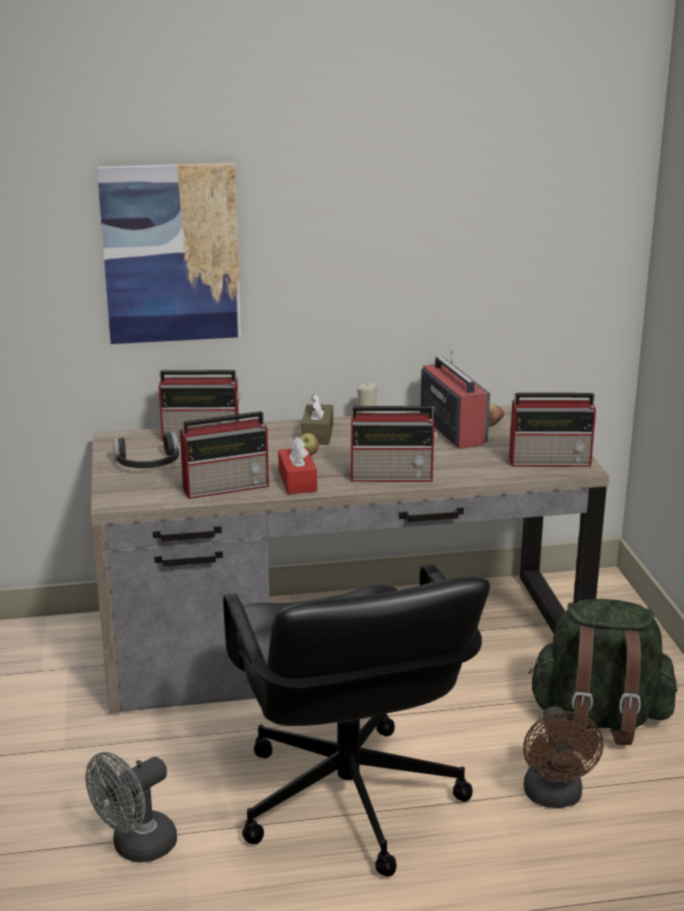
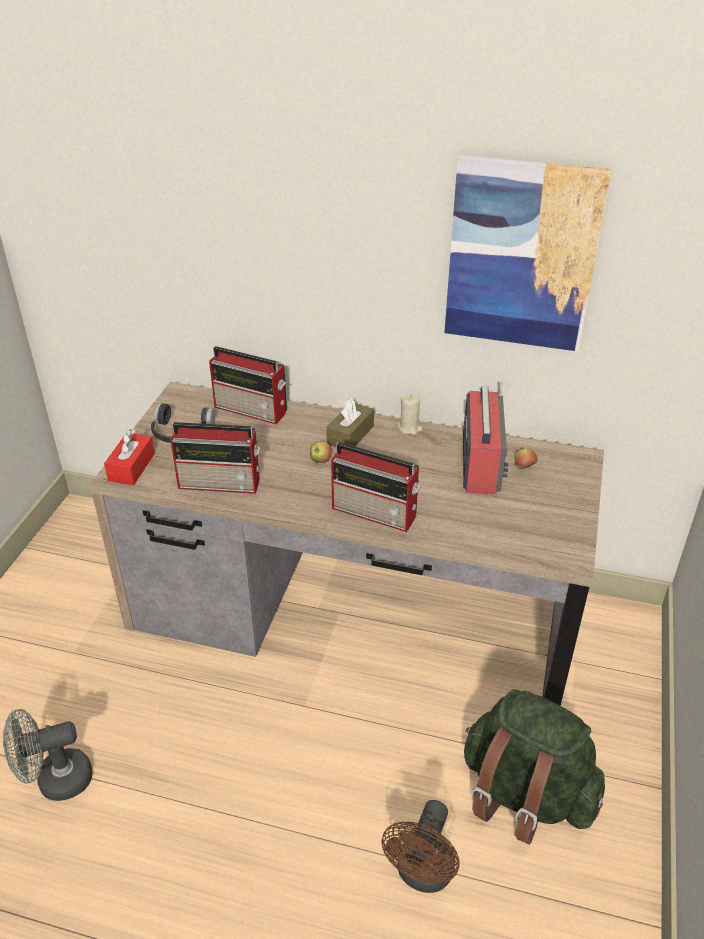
camera: 25 degrees right, 15 degrees up
(171, 253) = (233, 238): picture -> picture (521, 256)
(297, 481) = (285, 494): red tissue box -> red tissue box (131, 467)
(347, 801) = (243, 800): black office chair -> none
(551, 461) = (546, 538): radio -> none

